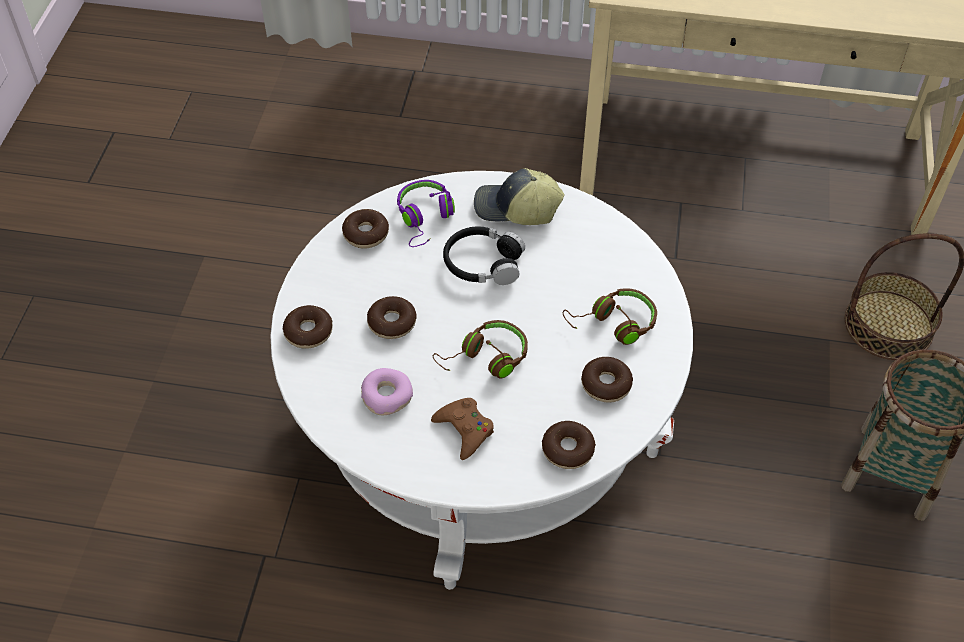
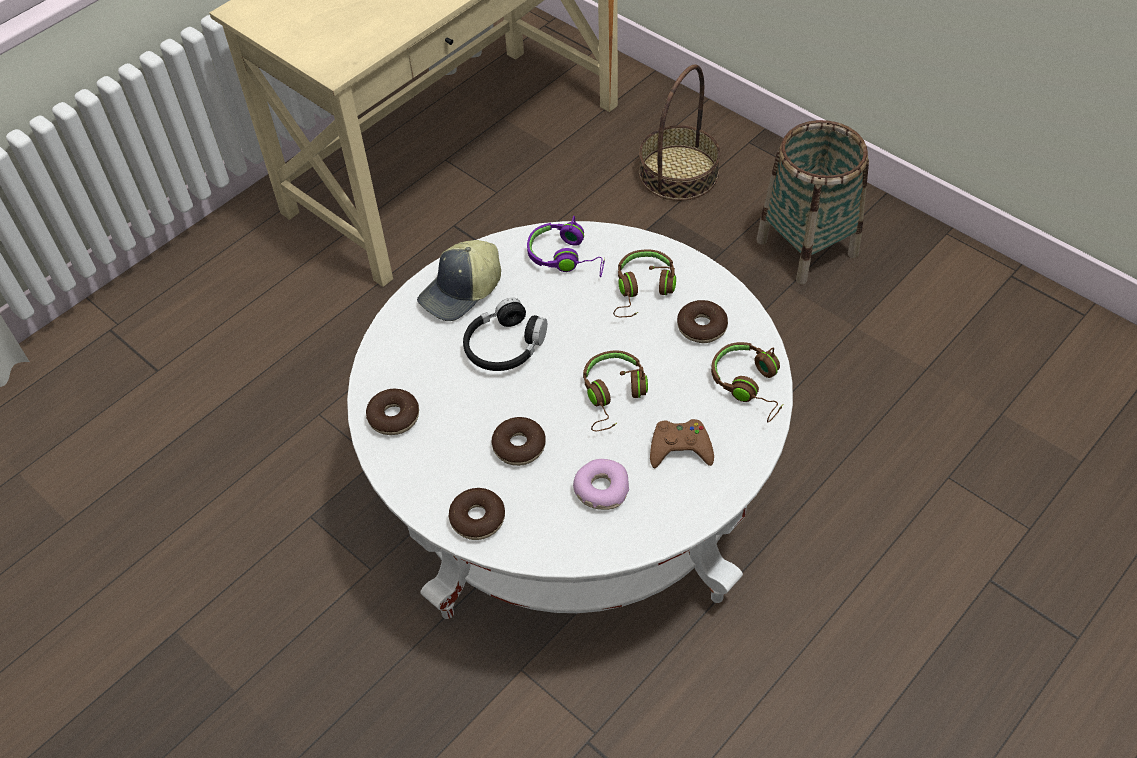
camera: 55 degrees left, 0 degrees up
(425, 218) = (415, 362): purple headphones -> purple headphones (567, 257)
(567, 450) = (750, 386): donut -> brown headphones

